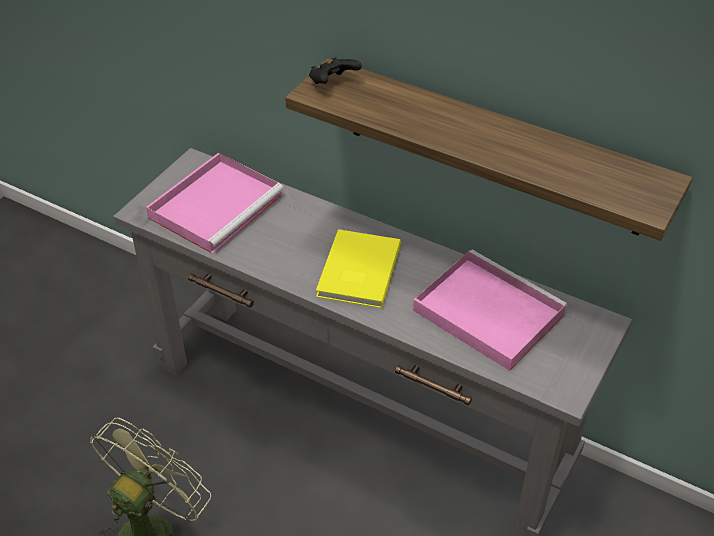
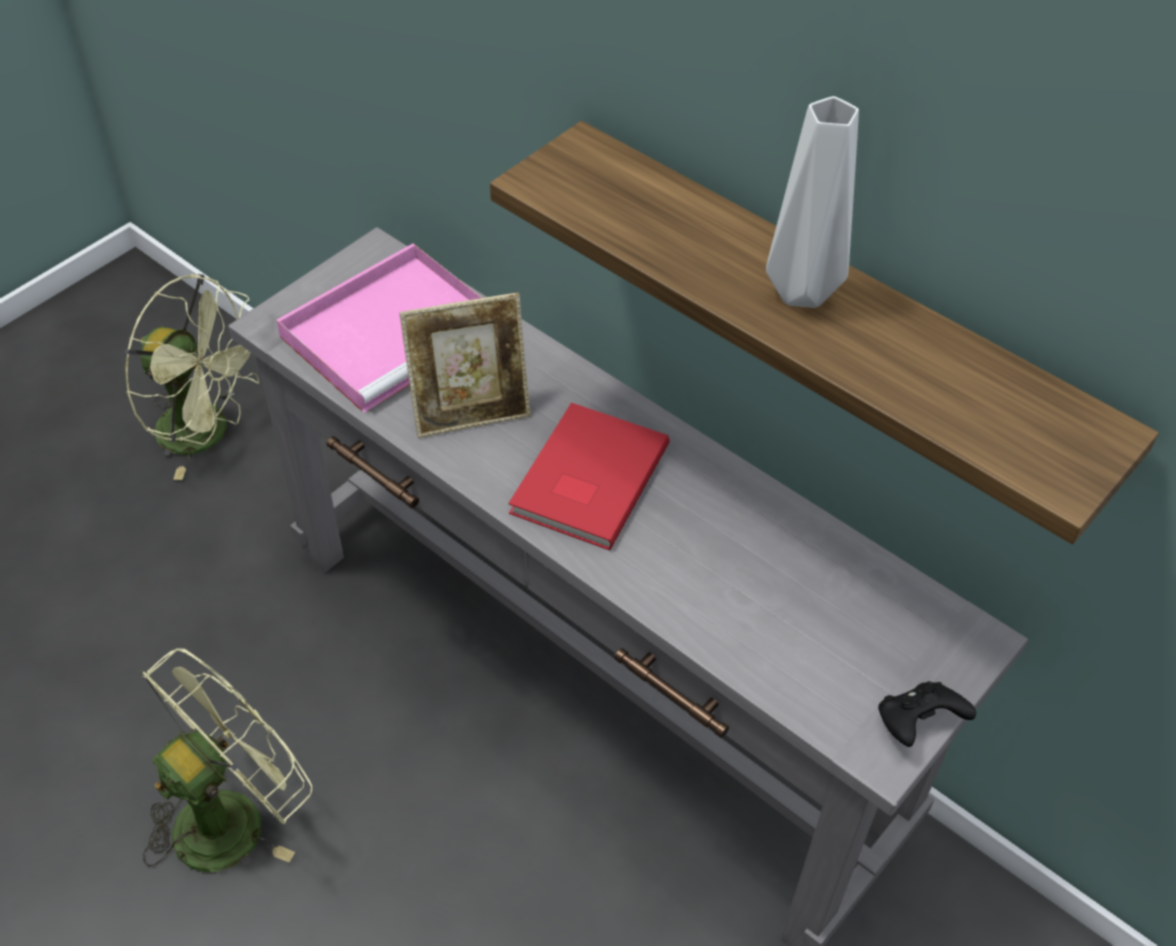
camera: 10 degrees right, 5 degrees up
(80, 302) = (208, 433): none -> green fan
(277, 243) = (470, 411): none -> picture frame
(333, 83) = (575, 168): black game controller -> black game controller (917, 724)
(356, 271) = (585, 479): yellow book -> red book
(478, 132) = (798, 292): none -> grey vase
(485, 312) = (779, 585): pink tray -> none

